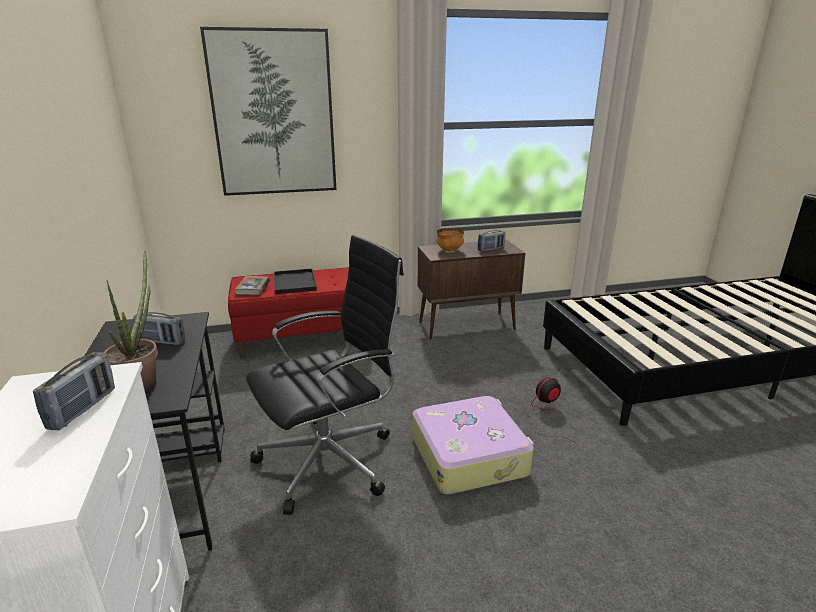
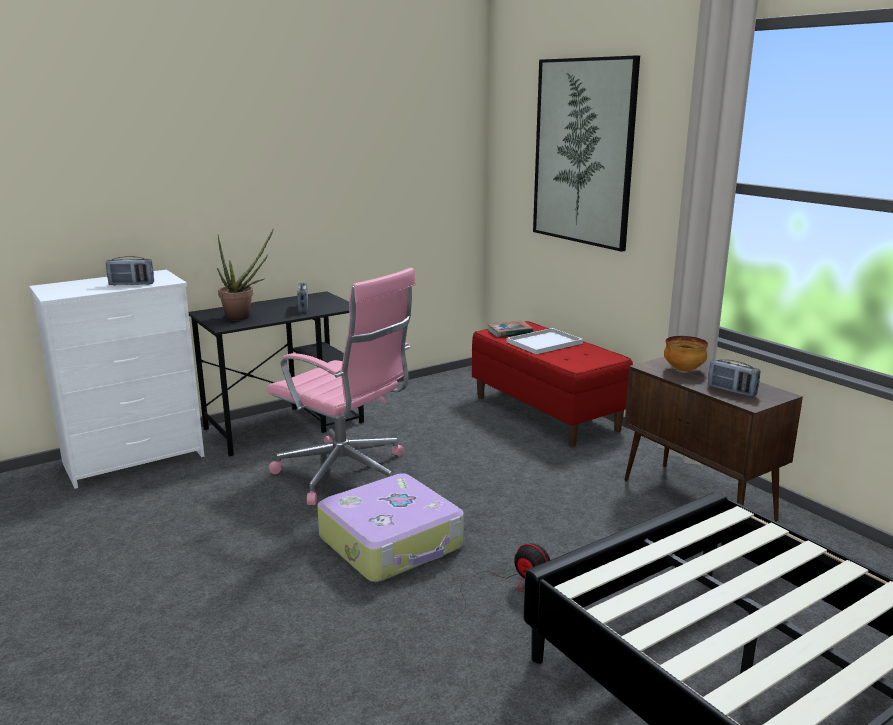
camera: 70 degrees right, 5 degrees down
(295, 282) = (544, 343): black tray -> white tray
(331, 460) = (346, 474): black office chair -> pink office chair

